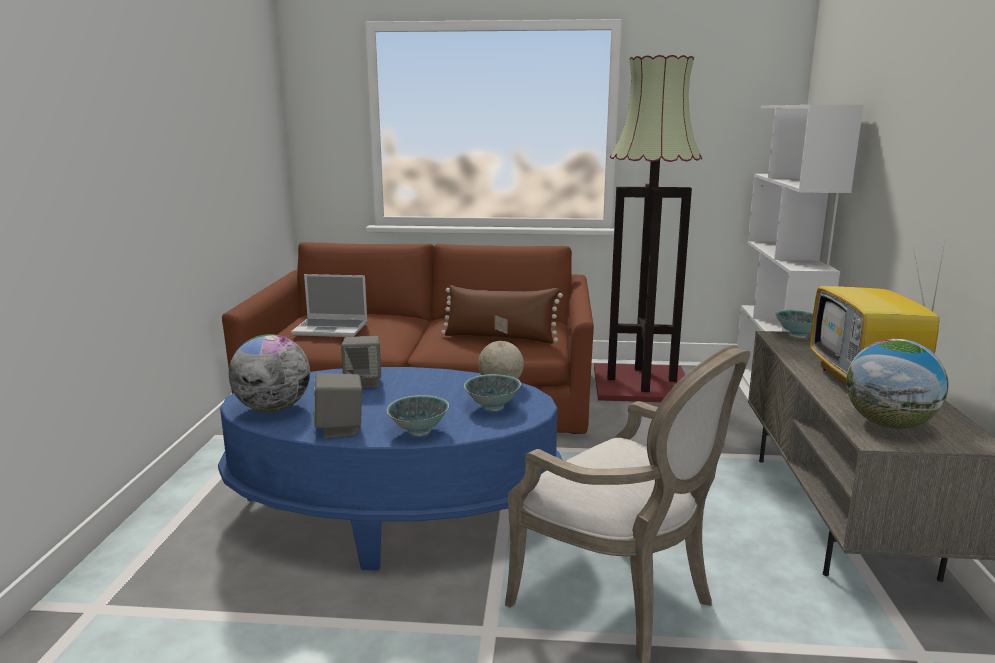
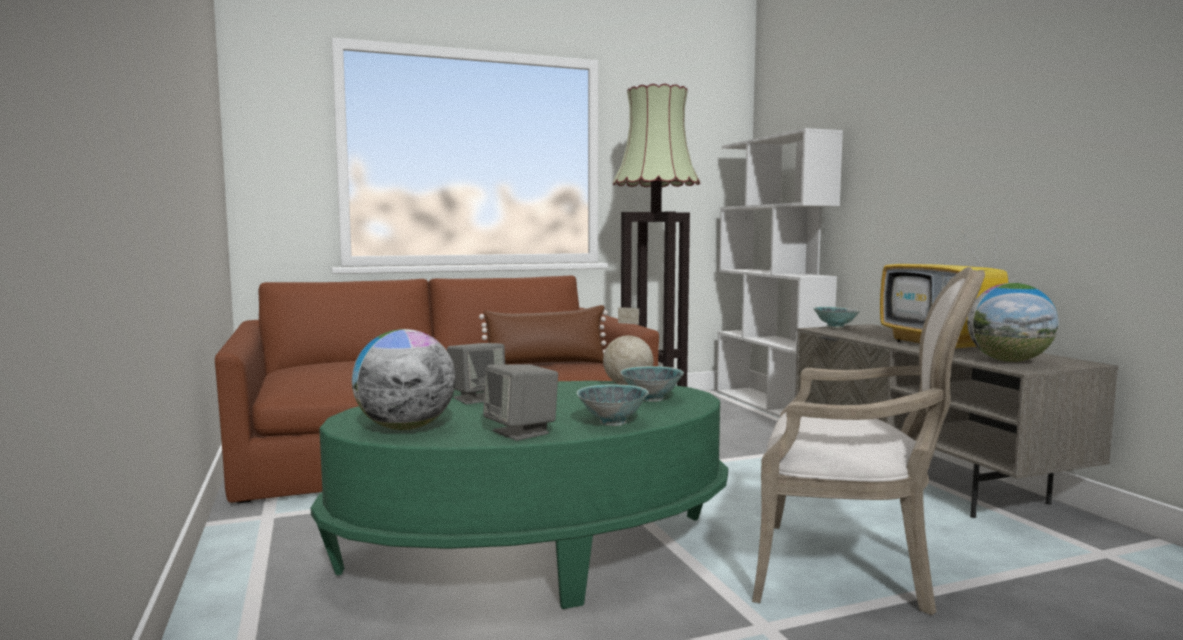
camera: 25 degrees left, 10 degrees down
(332, 329) = (343, 372): laptop -> none
(394, 512) = (535, 551): blue coffee table -> green coffee table

